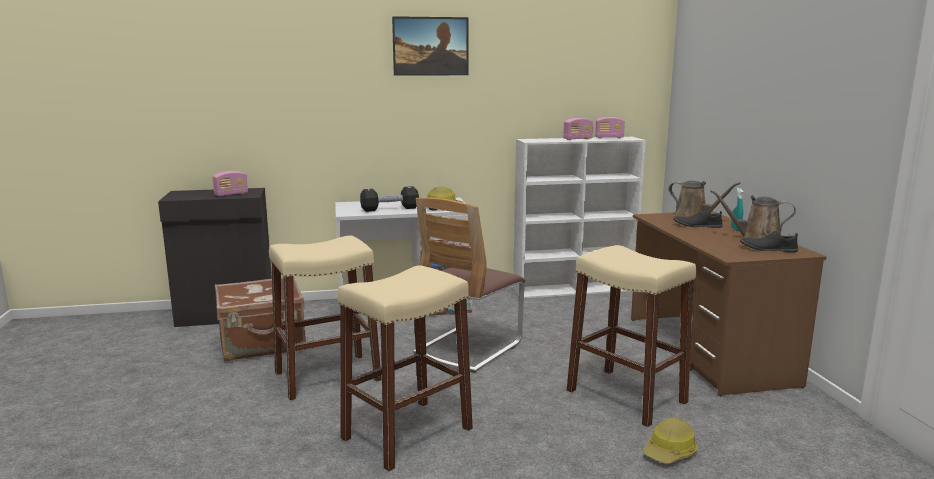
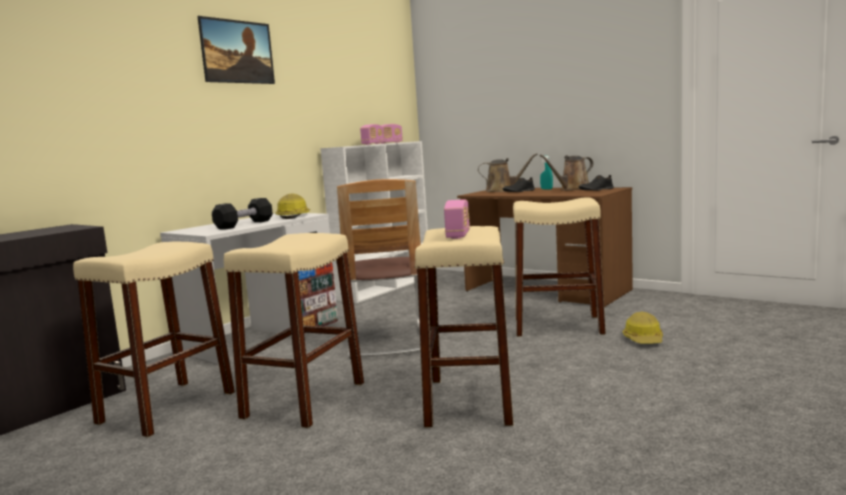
camera: 40 degrees left, 5 degrees down
(231, 194) = (50, 231): radio -> radio (458, 235)
(263, 344) = (167, 407): brown suitcase -> beige stool

